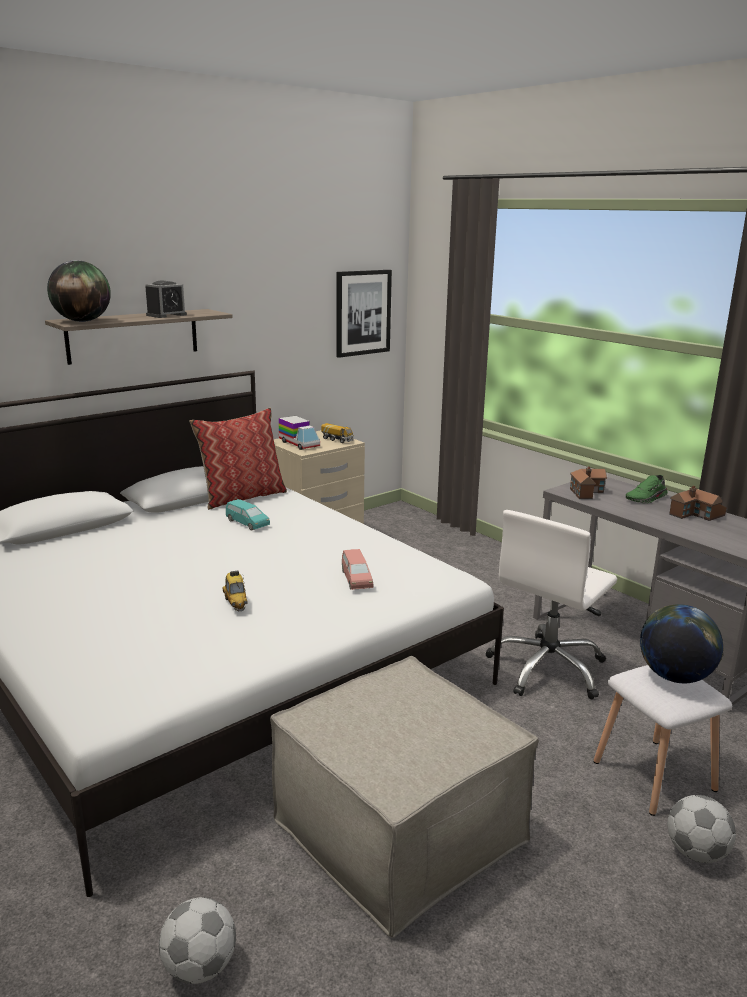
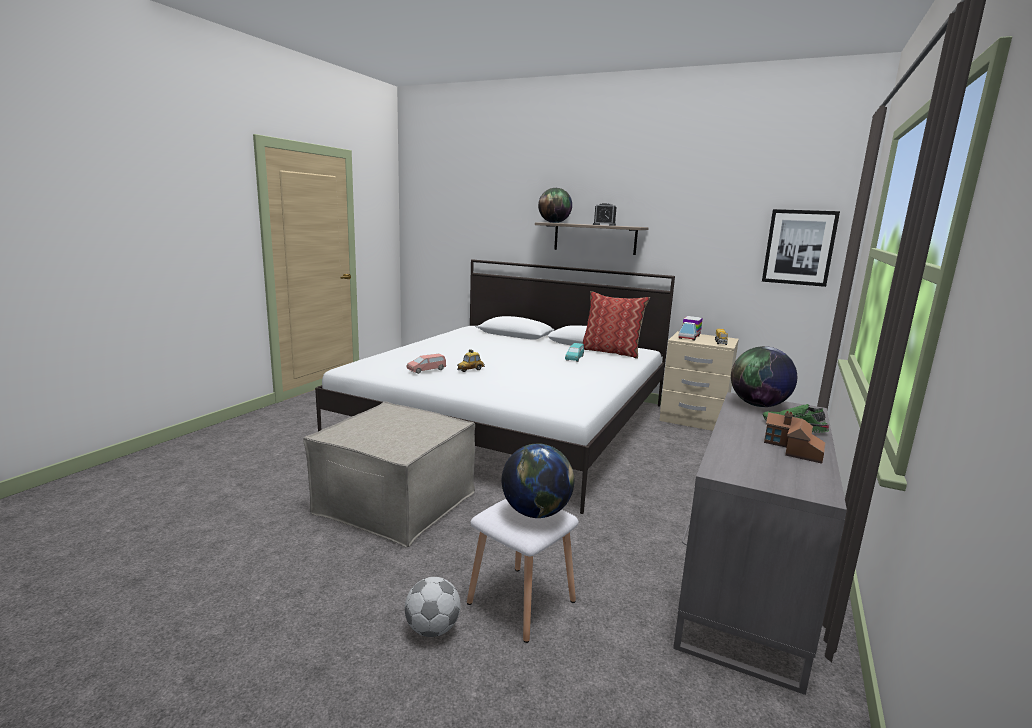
camera: 65 degrees right, 5 degrees down
(199, 967) = (284, 472): football -> none
(356, 579) = (533, 388): pink toy car -> pink toy car (426, 370)
(548, 668) = (631, 534): white office chair -> none
(586, 491) = (758, 405): toy house -> globe

